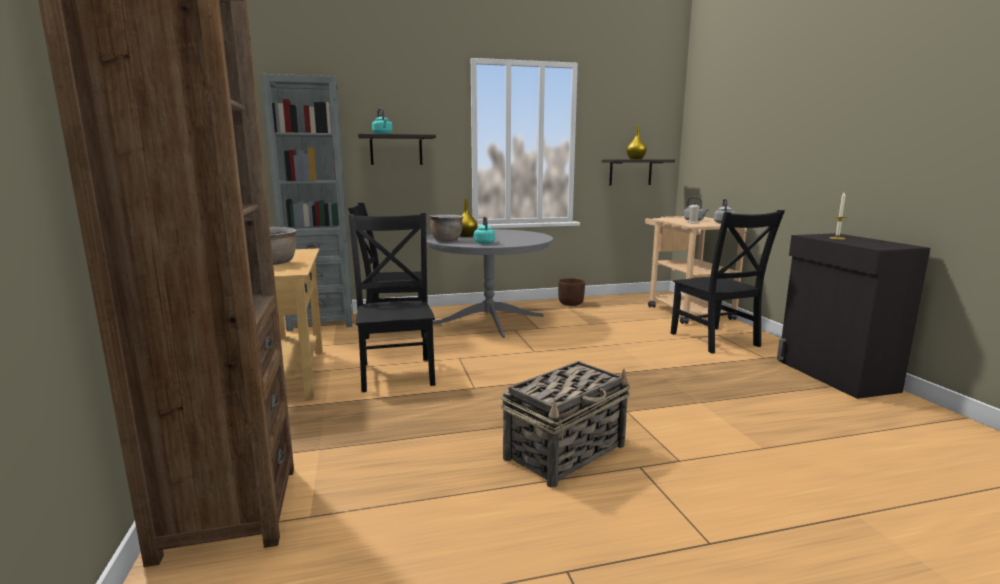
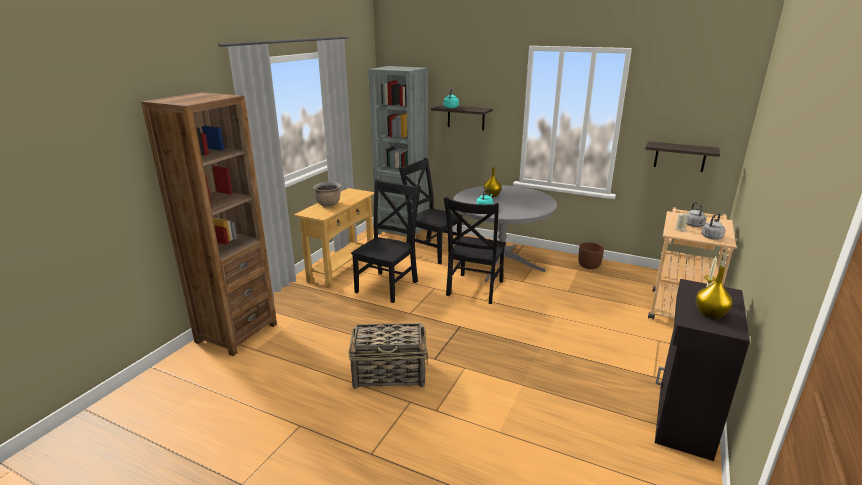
camera: 40 degrees right, 10 degrees up
(446, 240) = (467, 198): brown cooking pot -> none
(636, 159) = (680, 146): yellow vase -> yellow vase (710, 314)
(716, 341) = (644, 345): black chair -> black chair (474, 289)

